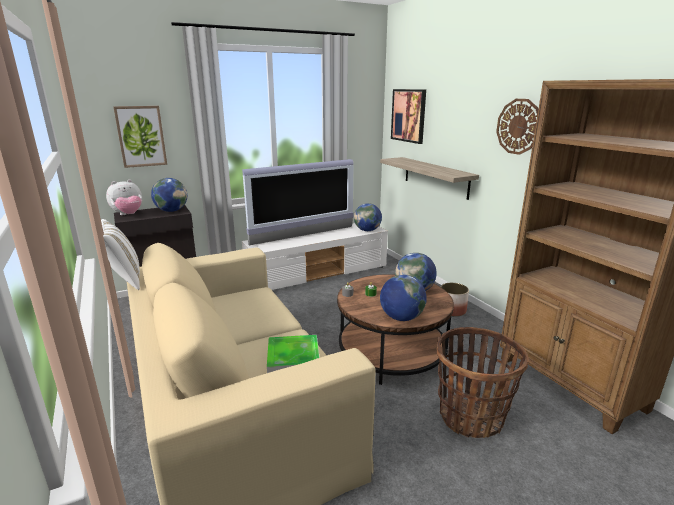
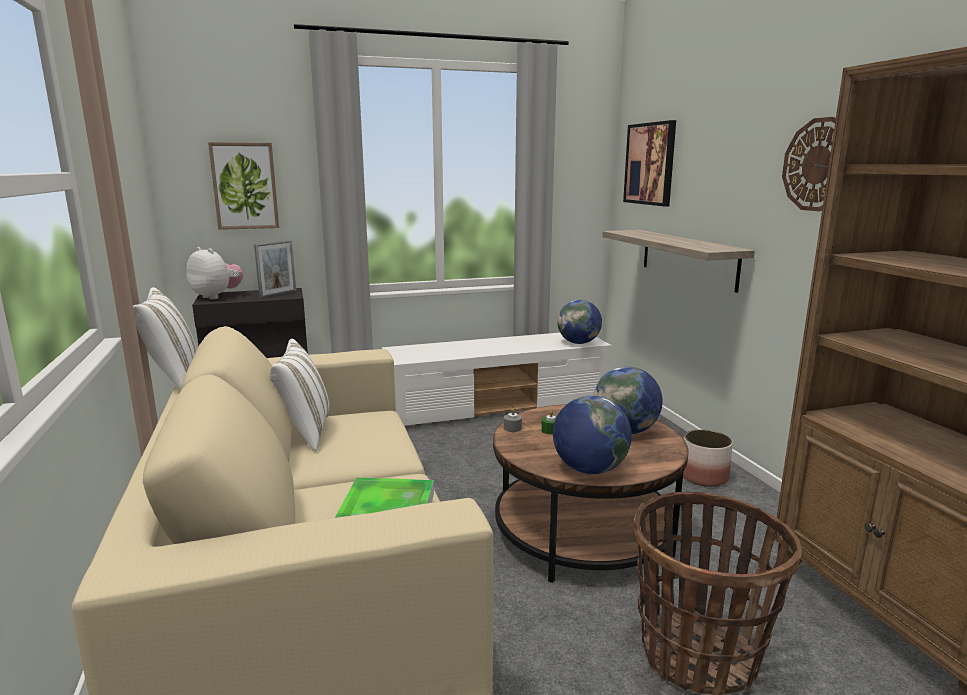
camera: 10 degrees right, 5 degrees down
(128, 215) = (216, 296): plush toy -> plush toy turned 120 degrees counterclockwise
(171, 211) = (278, 294): globe -> picture frame
(218, 308) = (304, 433): none -> white pillow
(303, 235) = (476, 345): television -> none

